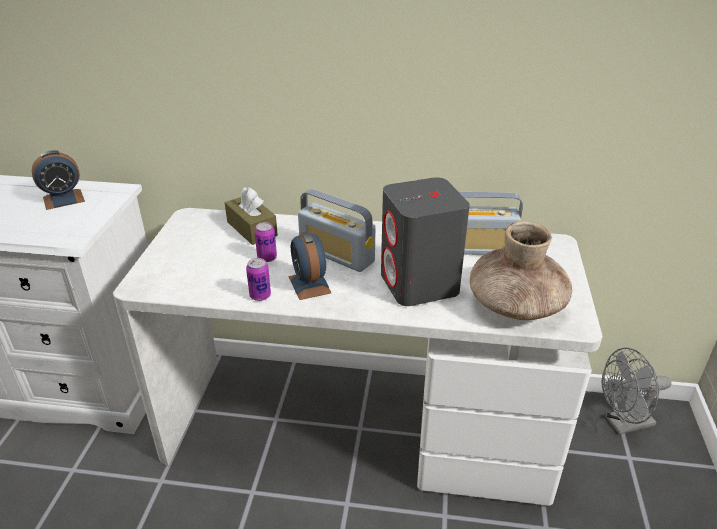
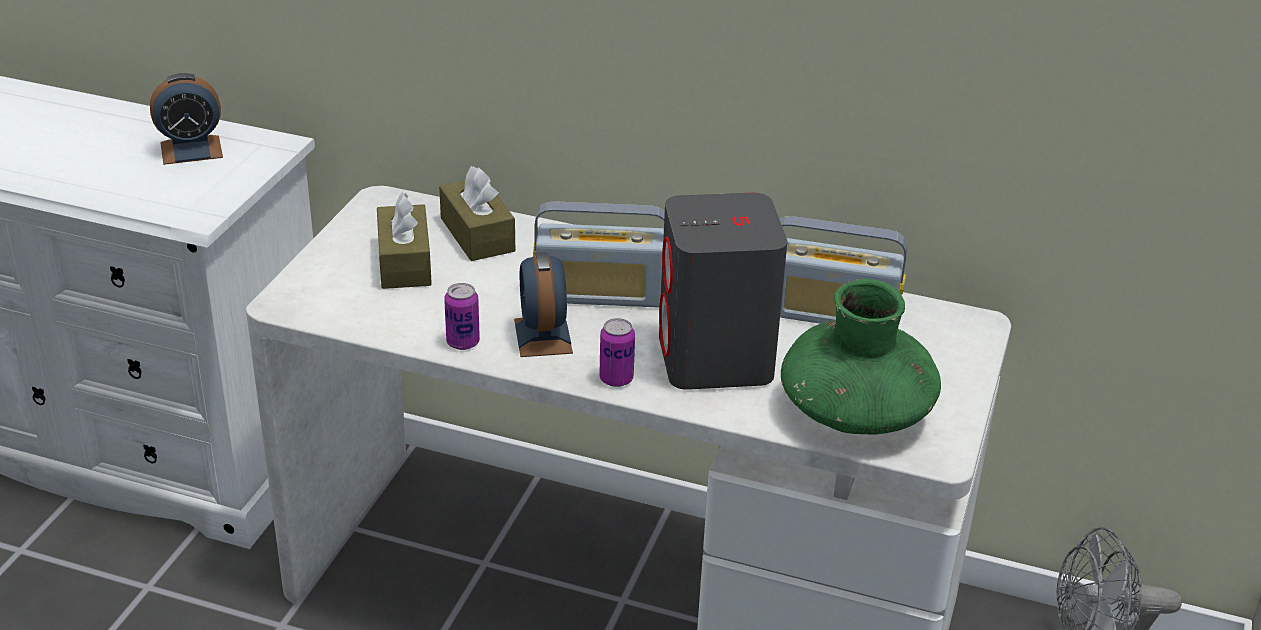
camera: 10 degrees right, 0 degrees up
(211, 251) = (404, 262): none -> brown tissue box
(267, 258) = (489, 285): can -> can (616, 379)
(337, 254) = (600, 294): radio -> radio turned 45 degrees counterclockwise
(516, 305) = (856, 412): brown vase -> green vase

